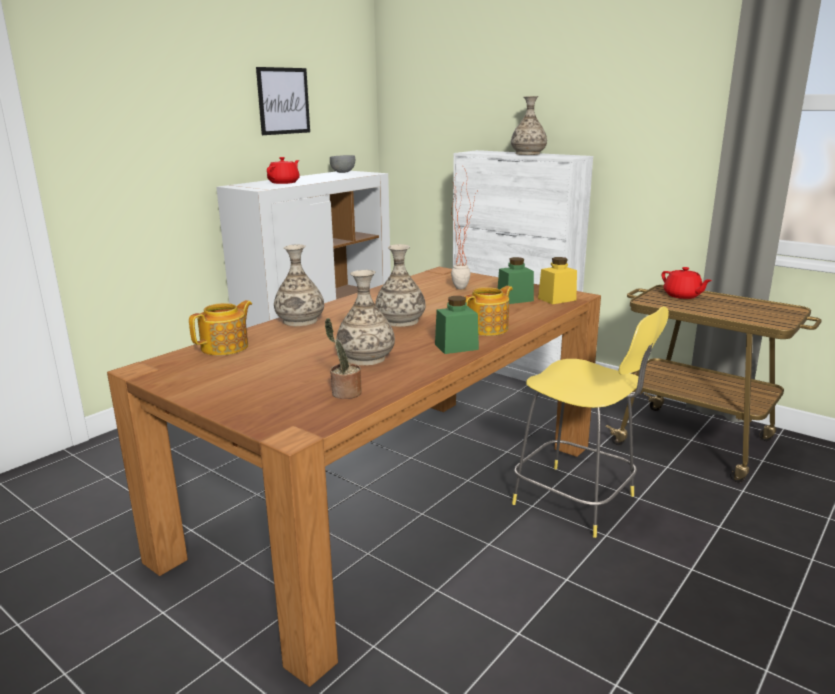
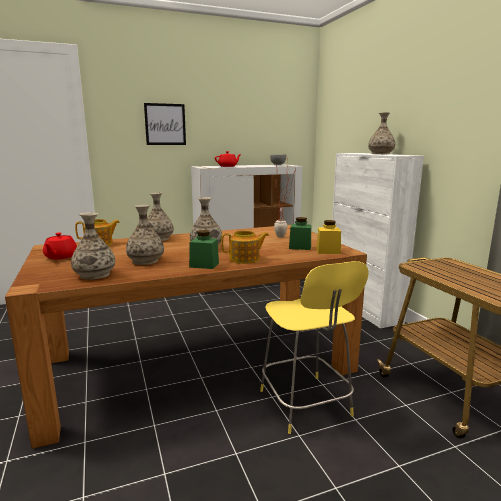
camera: 30 degrees right, 5 degrees down
(283, 101) = (243, 120): picture -> picture (165, 124)
(344, 393) = (95, 275): potted plant -> vase
(682, 296) = (453, 267): red teapot -> red teapot (60, 257)

